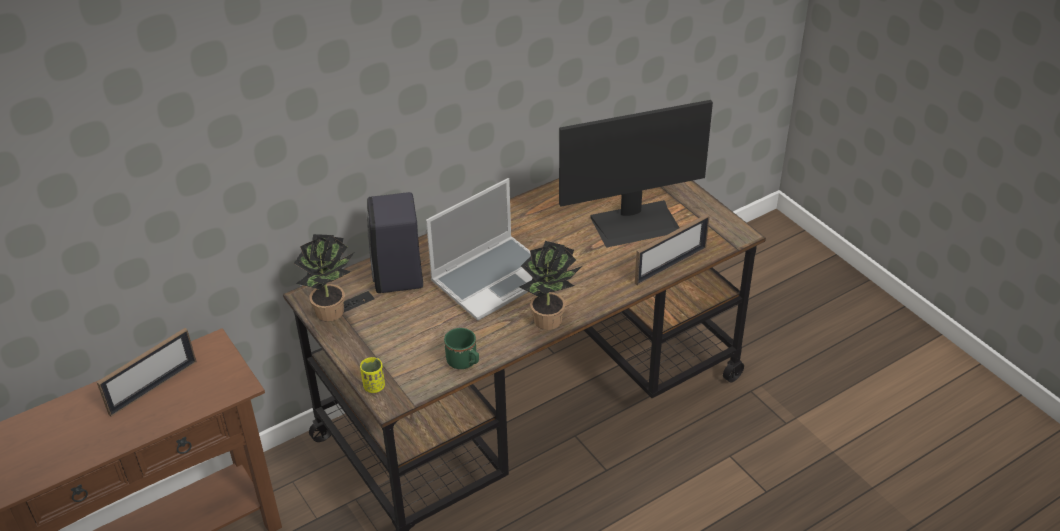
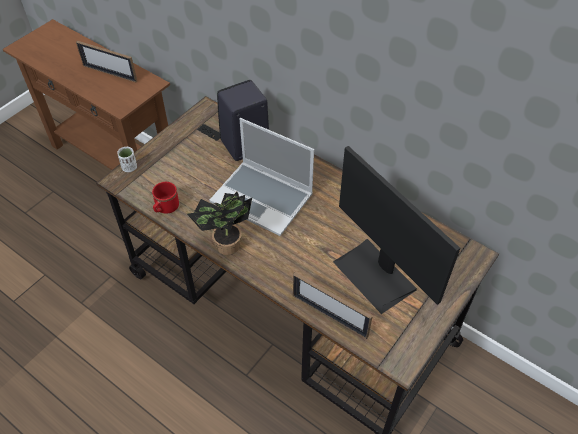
camera: 70 degrees right, 10 degrees up
(333, 313) = (193, 125): potted plant -> none
(374, 386) = (129, 167): yellow cup -> white cup
(464, 363) = (165, 208): green mug -> red mug

